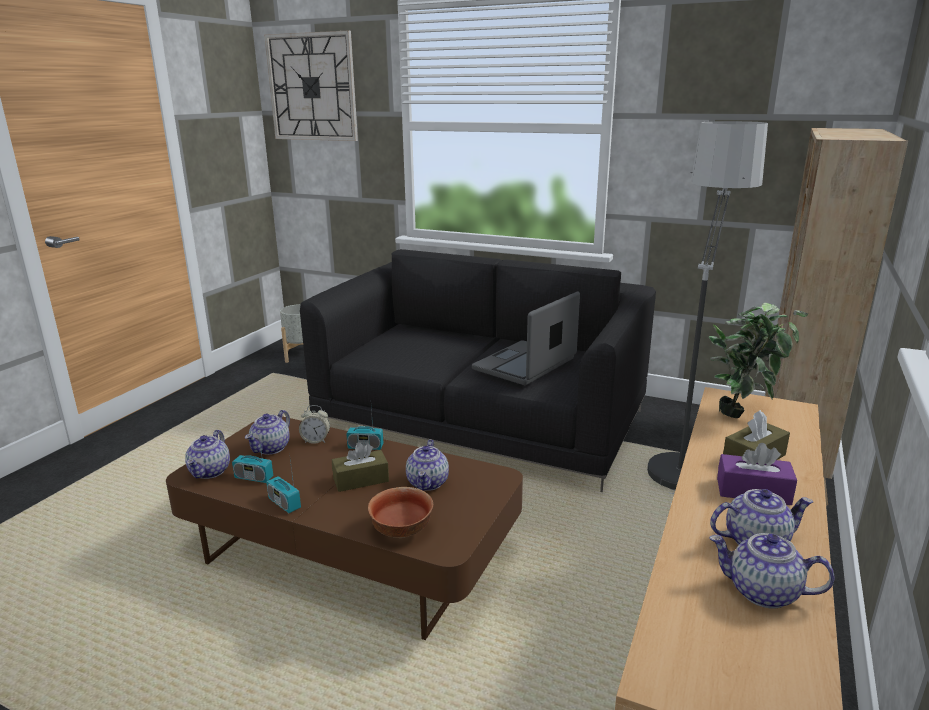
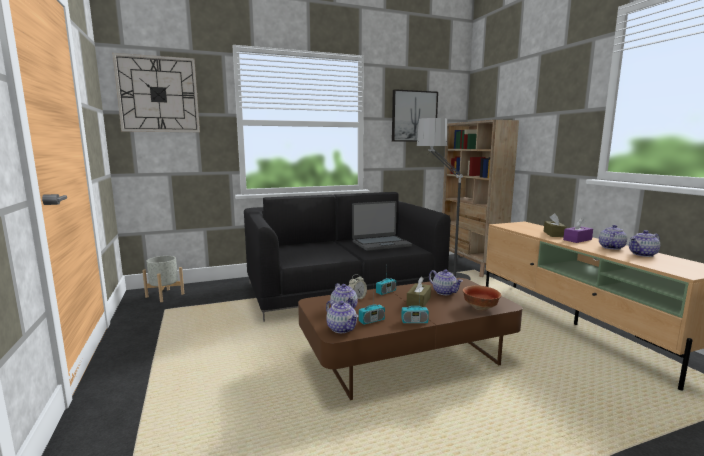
camera: 45 degrees left, 10 degrees down
(525, 364) = (381, 244): laptop -> laptop turned 105 degrees counterclockwise
(733, 110) = (414, 116): none -> picture
(742, 413) = (518, 227): potted plant -> none

